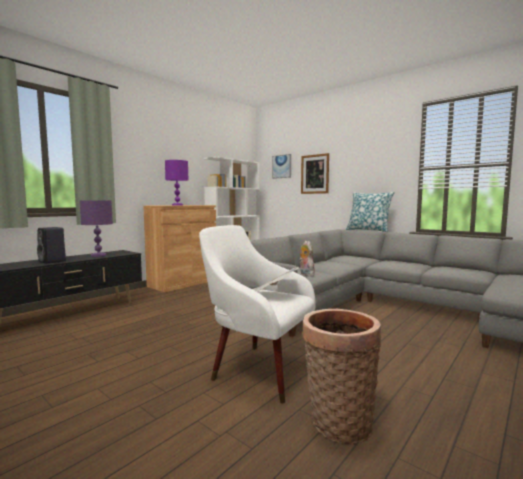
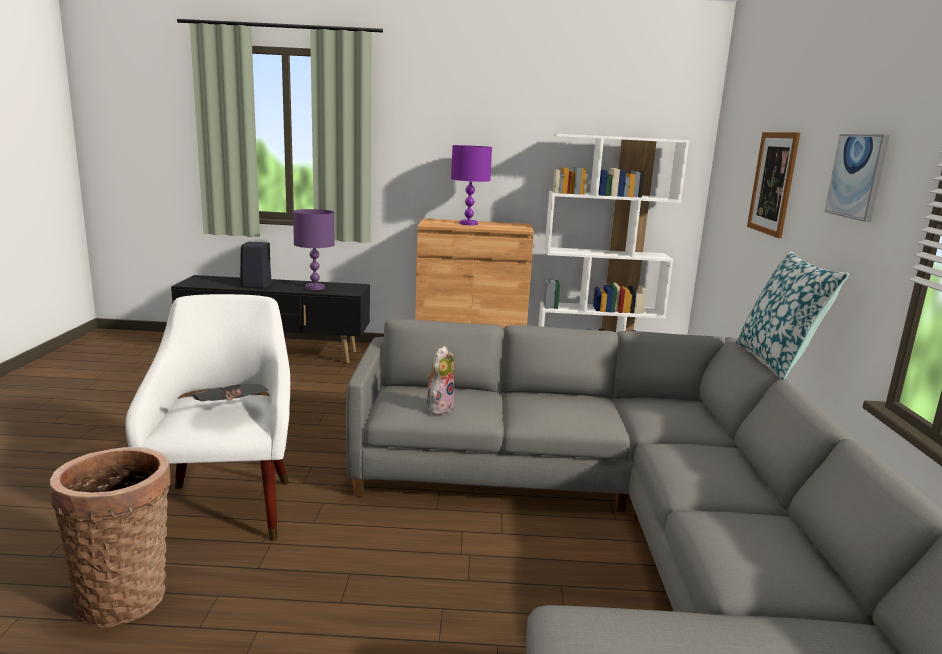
camera: 50 degrees right, 10 degrees up
(282, 166) = (739, 152): picture -> picture (857, 176)

